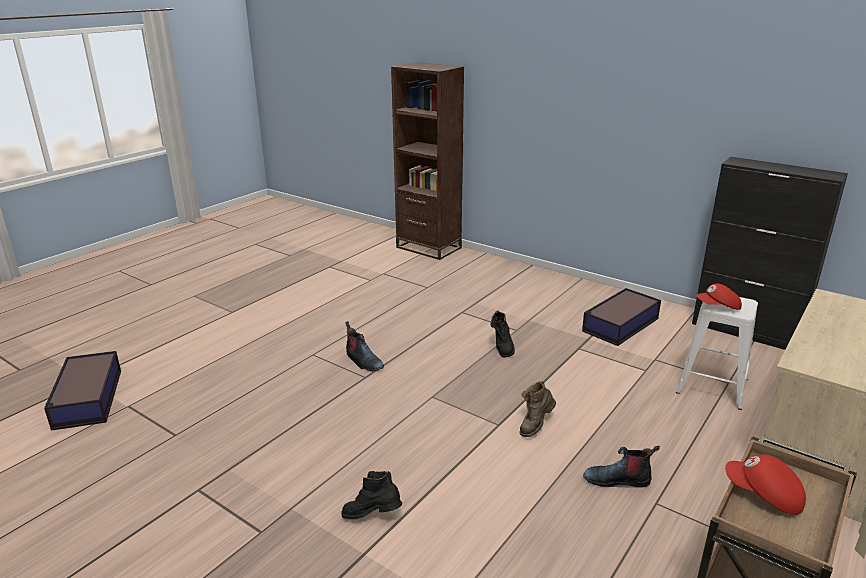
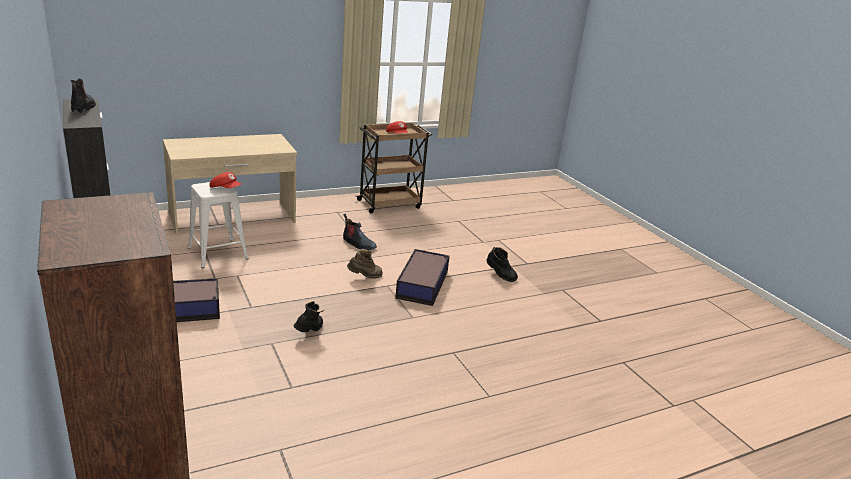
camera: 155 degrees left, 0 degrees up
(87, 399) = (719, 429): storage box -> storage box (423, 284)
(363, 361) = (445, 368): boot -> boot (83, 107)

